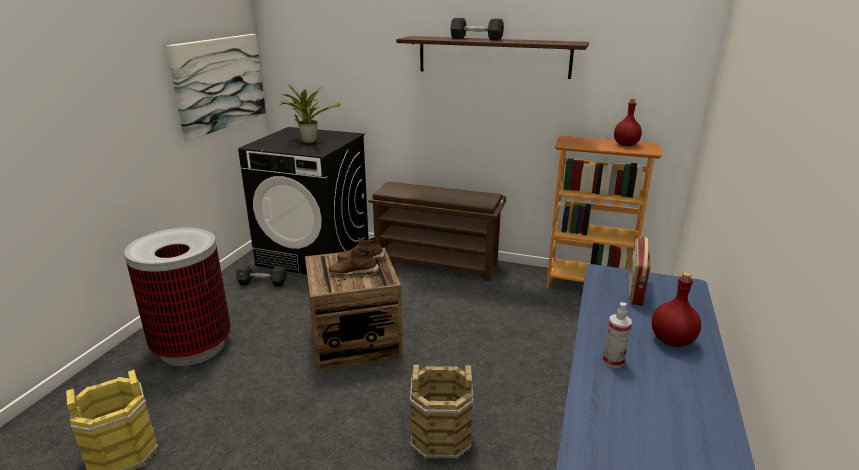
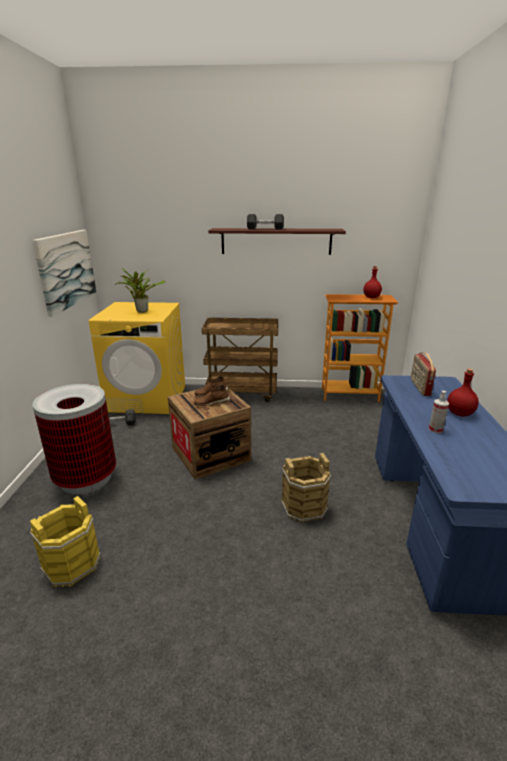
camera: 15 degrees left, 0 degrees up
(315, 254) = (147, 398): black washing machine -> yellow washing machine
(437, 262) = (242, 393): brown shoe rack -> brown cart

